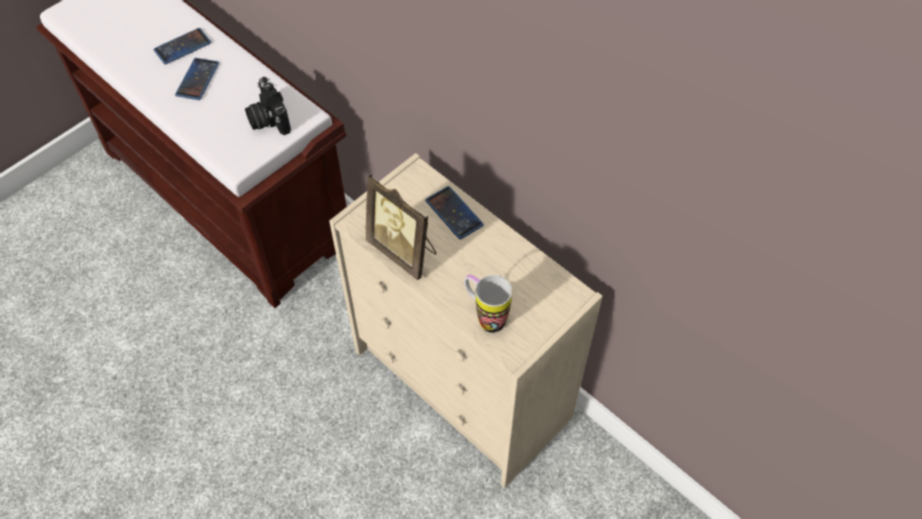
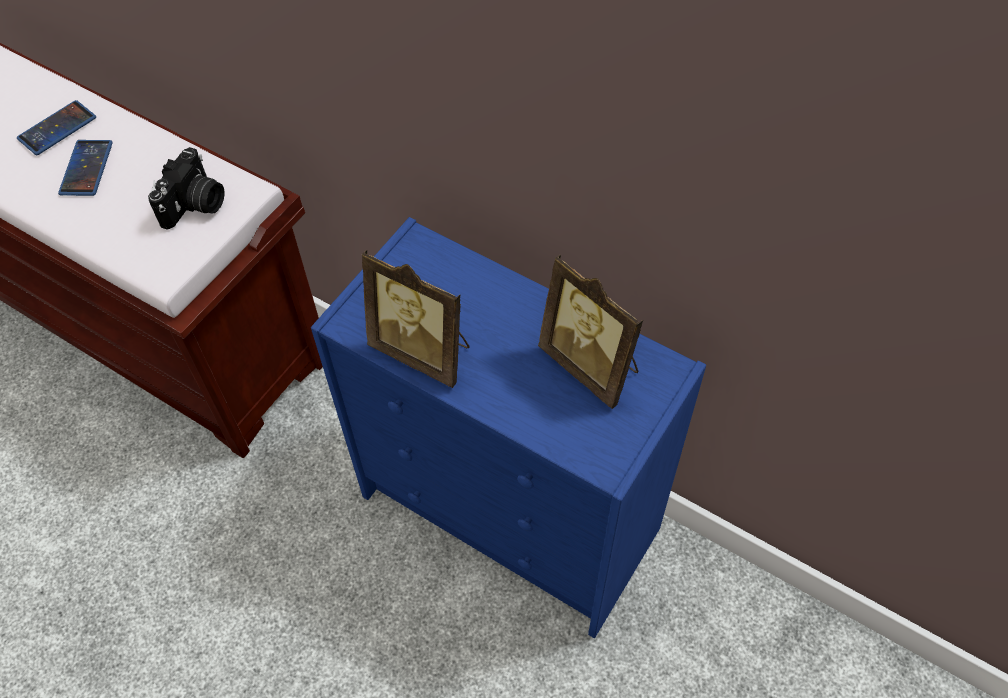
camera: 10 degrees left, 0 degrees up
(268, 119) = (195, 205): camera -> camera turned 120 degrees counterclockwise
(454, 213) = (480, 288): phone -> none
(464, 386) = (513, 514): beige dresser -> blue dresser
(485, 316) = (556, 421): mug -> none
(520, 282) = (592, 365): none -> picture frame

